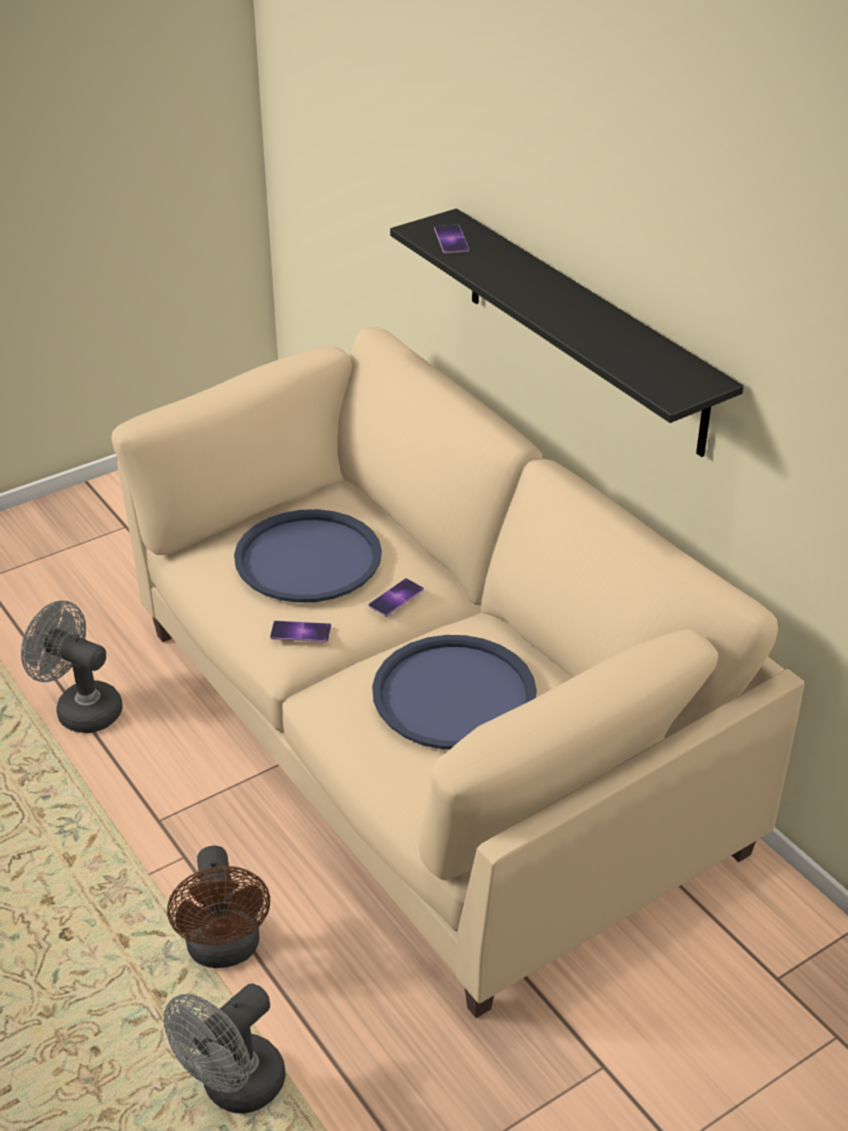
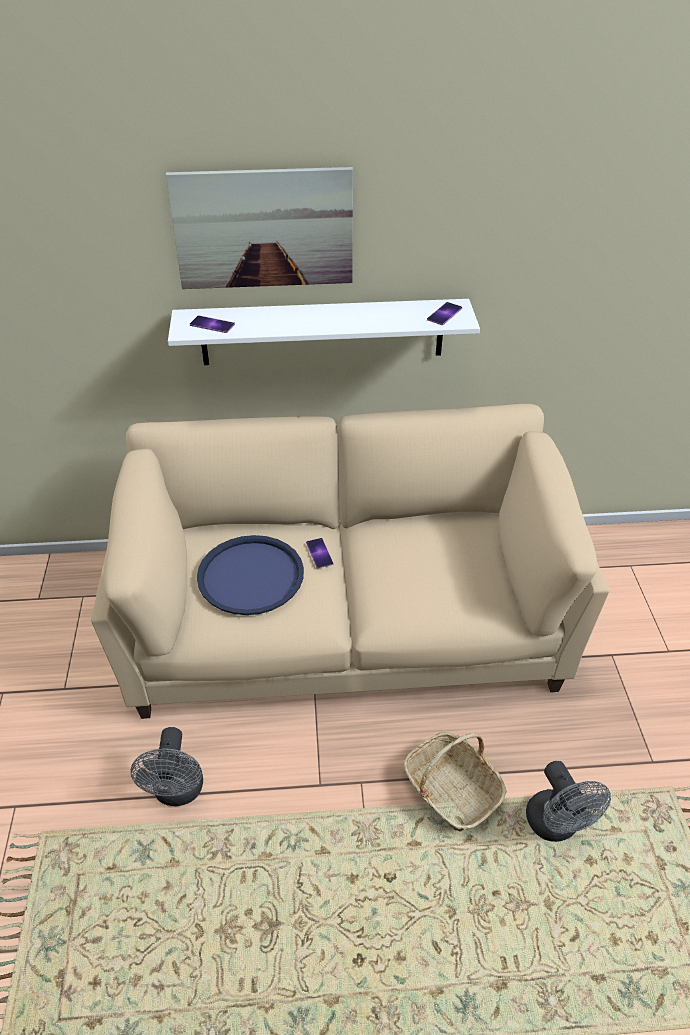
camera: 60 degrees left, 5 degrees up
(80, 708) = (178, 792): grey fan -> grey fan turned 60 degrees counterclockwise
(225, 950) = (451, 790): brown fan -> basket
(300, 632) = (316, 608): phone -> phone (444, 314)
(454, 694) = (425, 563): blue tray -> none
(543, 146) = (263, 229): none -> picture
(583, 330) = (322, 332): black shelf -> white shelf

